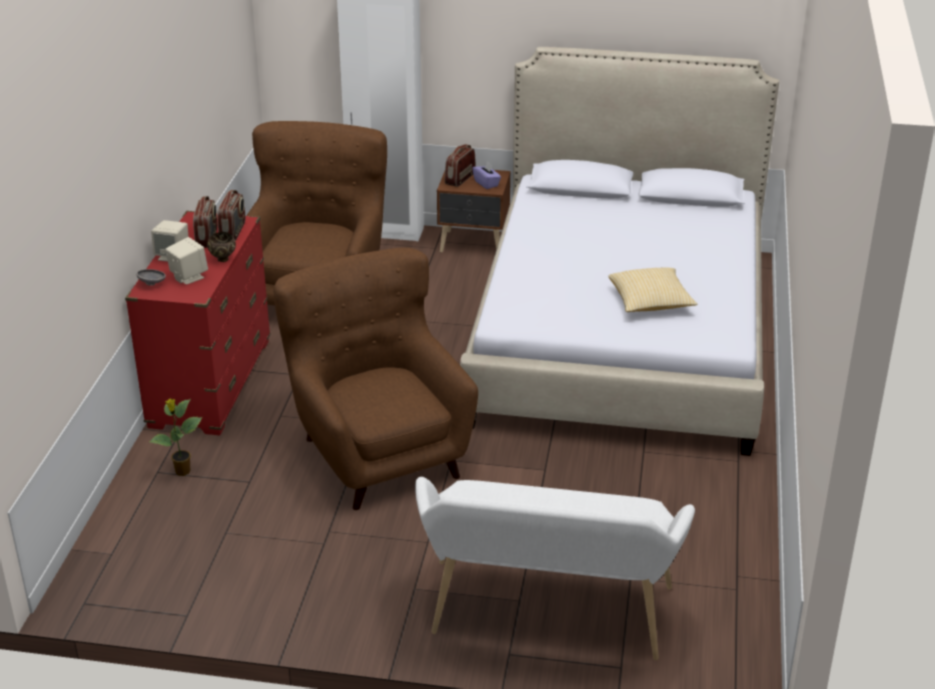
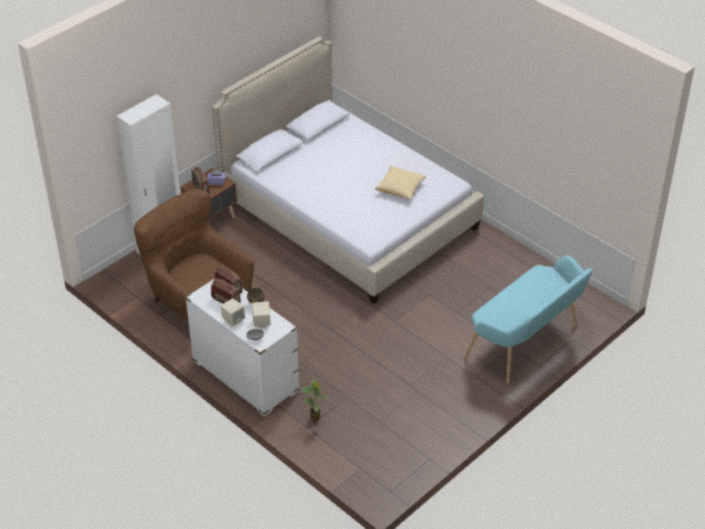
camera: 55 degrees left, 10 degrees up
(211, 383) = (245, 377): red dresser -> white dresser
(379, 453) = (366, 342): brown armchair -> none
(547, 617) = (526, 344): white bench -> turquoise bench

